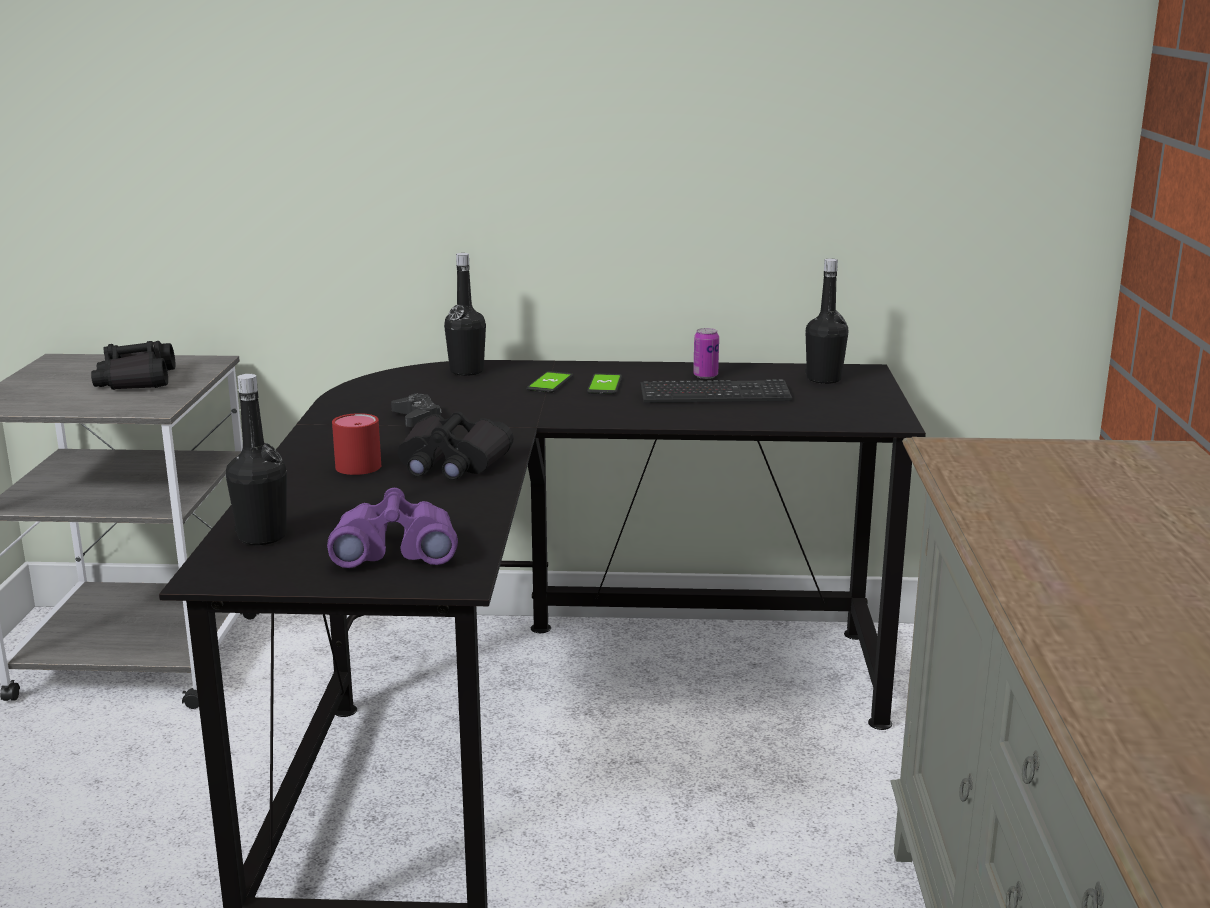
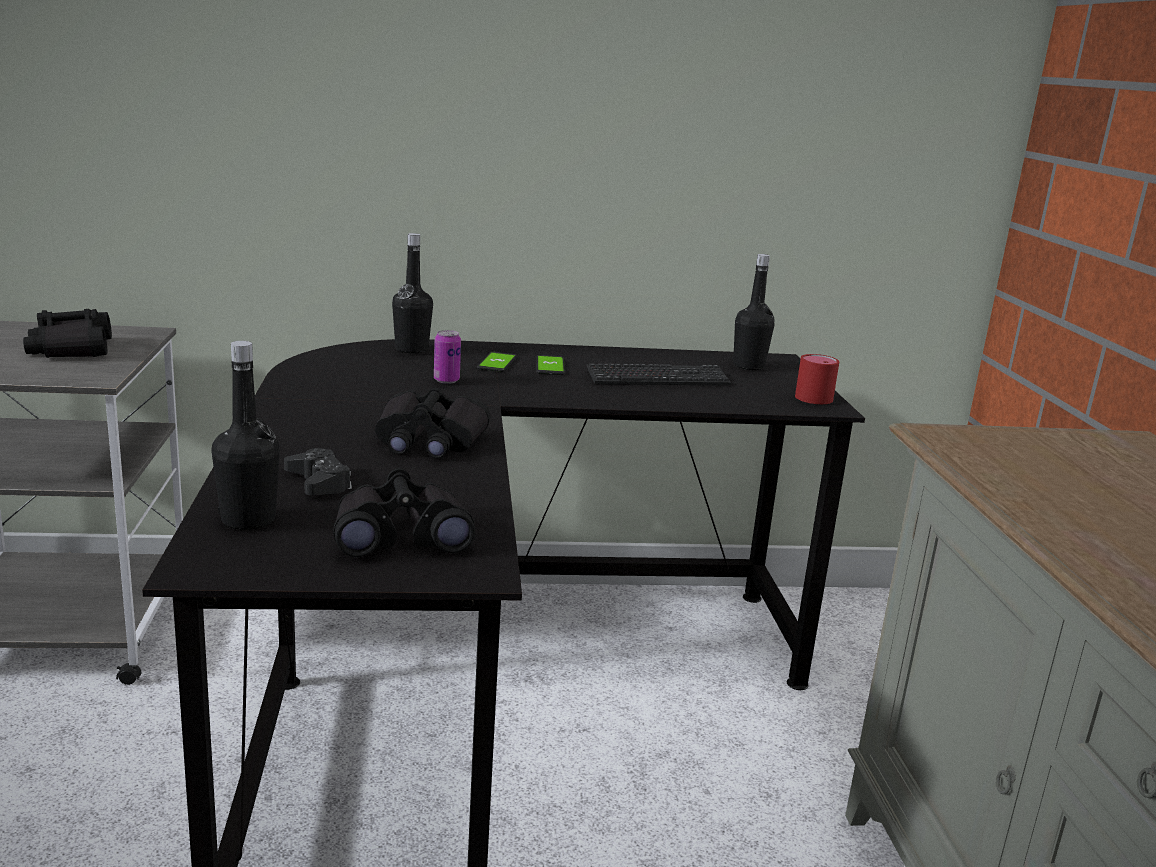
camera: 10 degrees left, 0 degrees up
(360, 462) = (333, 439): red mug -> red mug (810, 395)
(395, 550) = (401, 536): purple binoculars -> black binoculars
(417, 419) = (379, 395): black game controller -> black game controller (318, 482)
(705, 376) = (640, 360): can -> can (446, 380)

